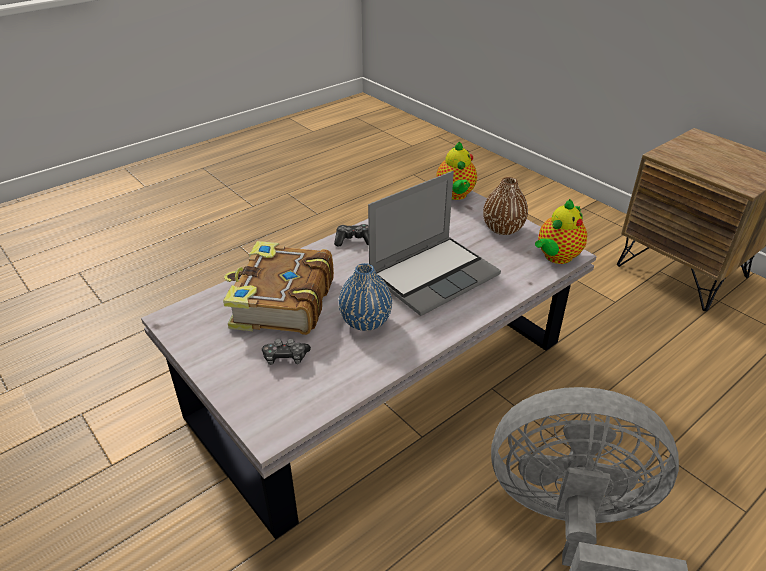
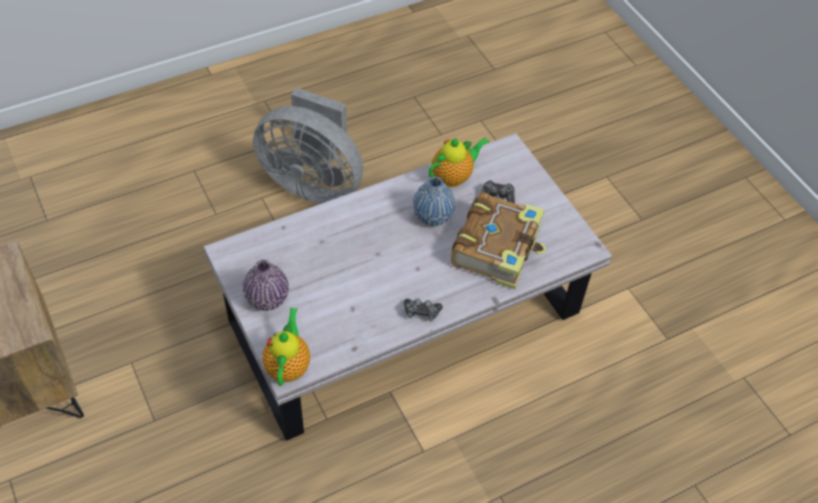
camera: 170 degrees left, 15 degrees up
(434, 275) = (361, 252): laptop -> none
(503, 229) = (267, 298): brown vase -> purple vase
(556, 257) = (241, 250): teapot -> teapot (454, 176)

